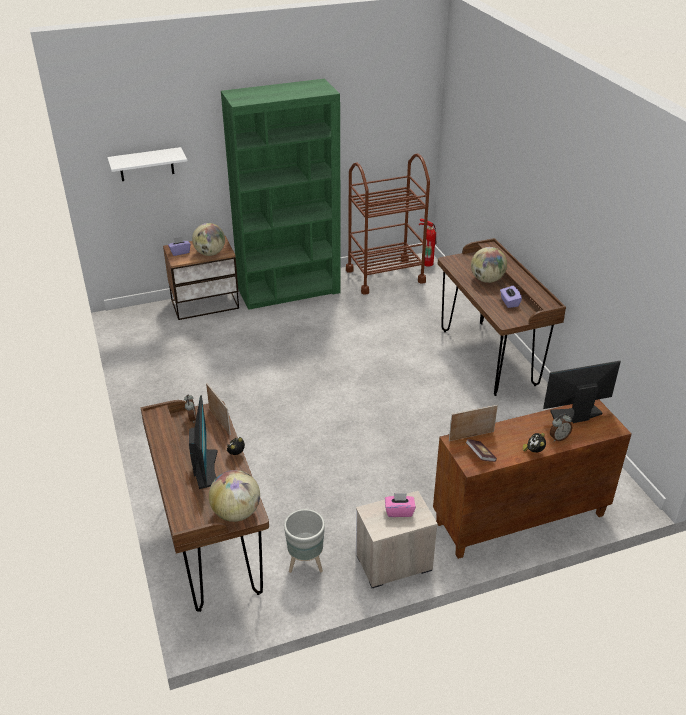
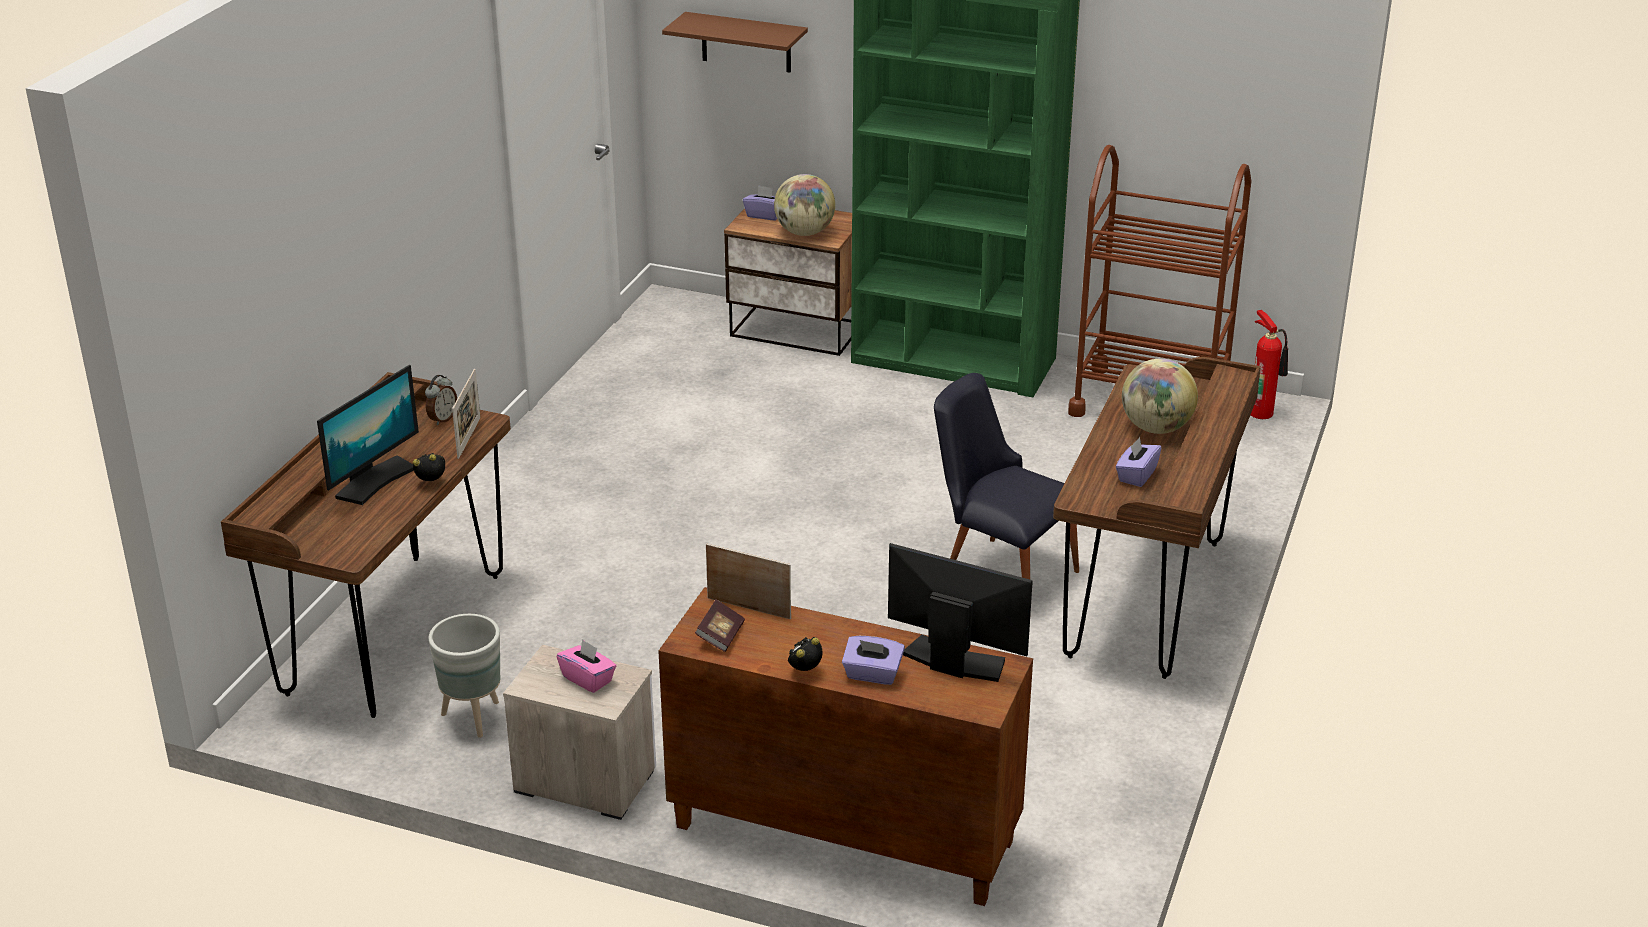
camera: 40 degrees right, 5 degrees down
(146, 164) = (746, 42): white shelf -> brown shelf
(236, 513) = (336, 544): globe -> none
(424, 372) = (999, 570): none -> black chair
(558, 438) = (872, 674): alarm clock -> purple tissue box

